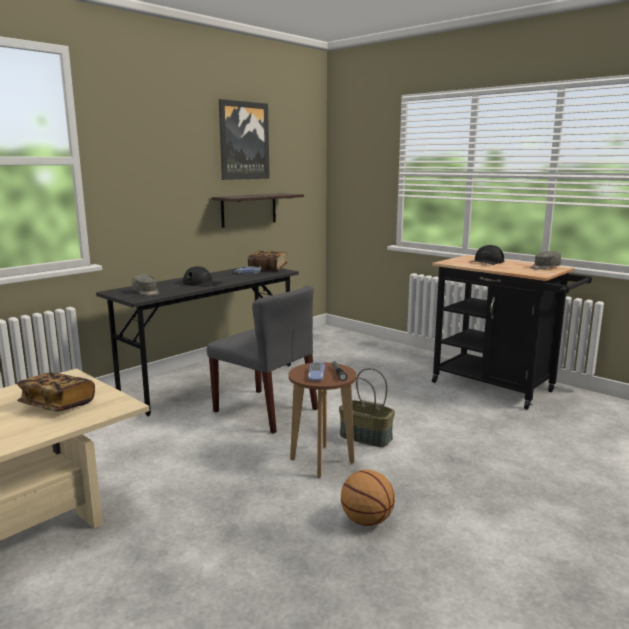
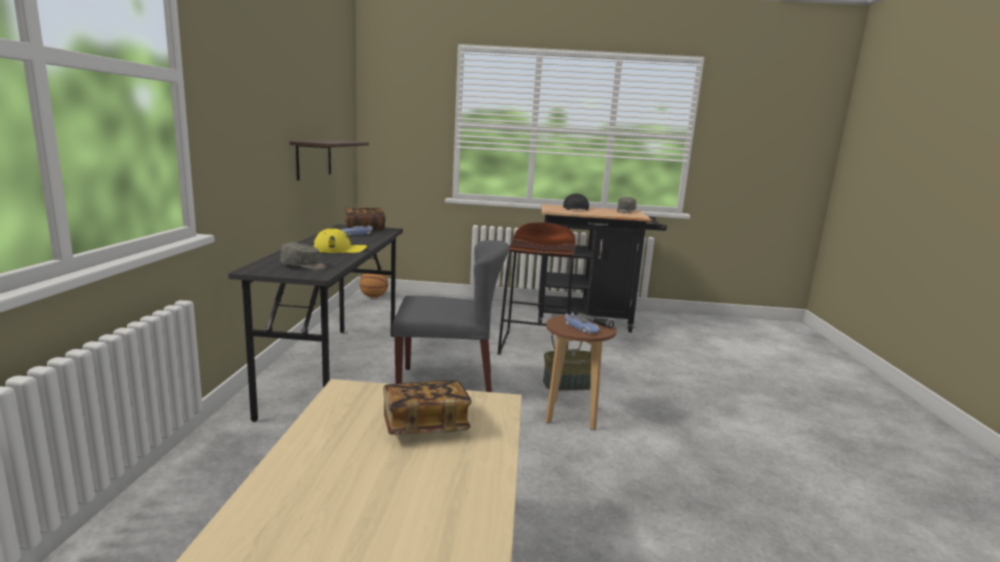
camera: 40 degrees left, 0 degrees up
(202, 283) = (340, 249): black cap -> yellow cap
(243, 141) = (309, 73): picture -> none
(367, 521) = (682, 451): basketball -> basketball (374, 297)
(395, 399) = (535, 346): none -> brown stool

